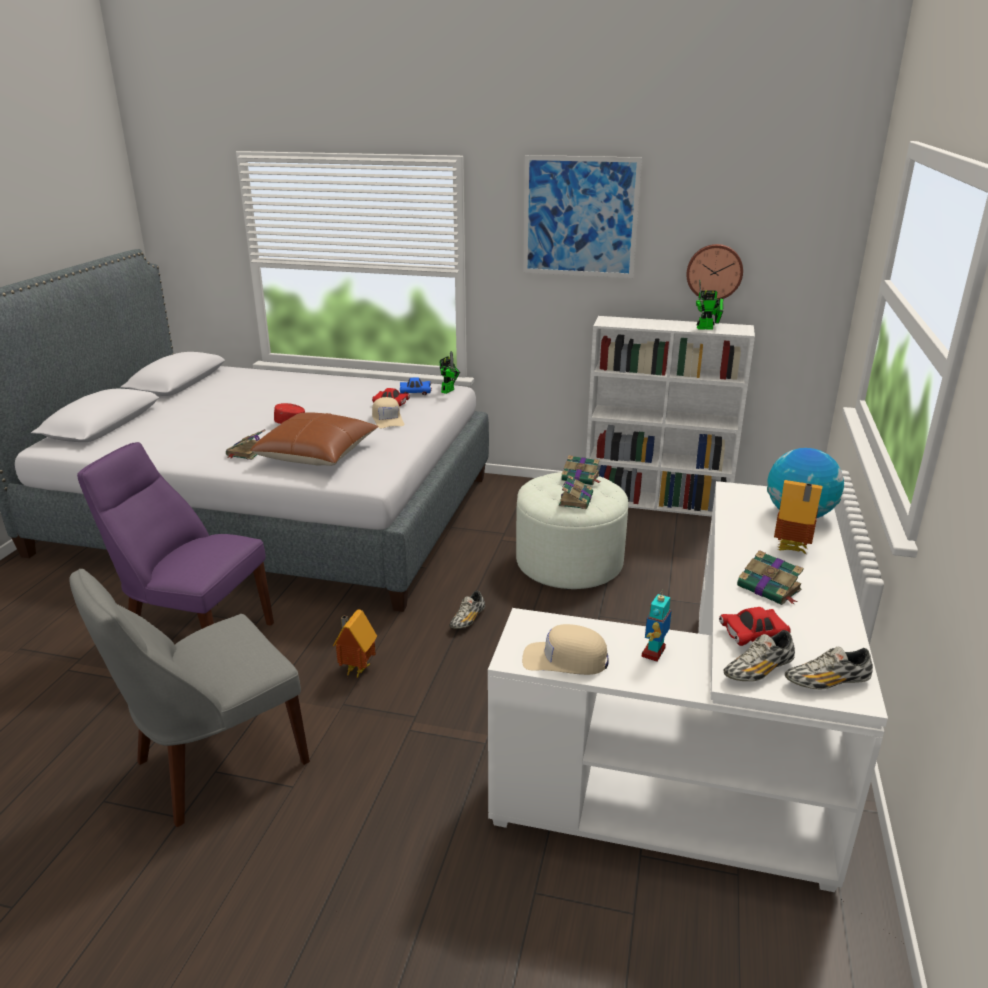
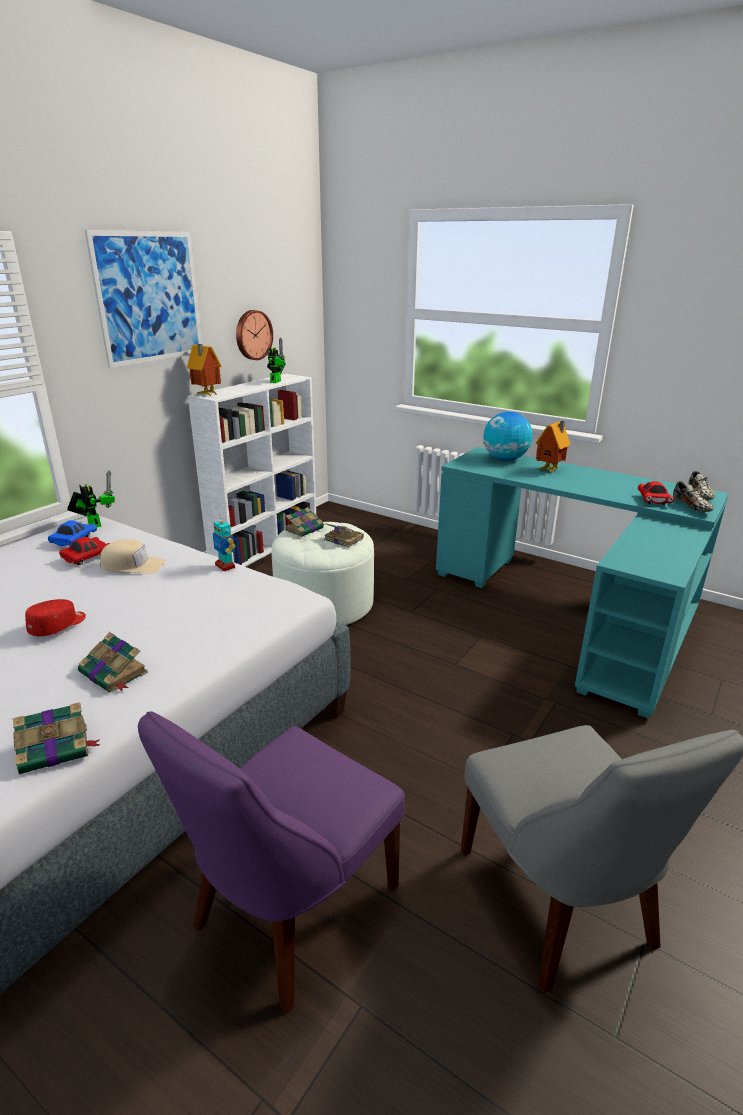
camera: 70 degrees left, 0 degrees up
(317, 453) = (187, 619): brown pillow -> none
(355, 670) = (428, 762): toy house -> toy house (206, 395)
(467, 620) = (380, 675): shoe -> none
(565, 660) = (670, 560): beige cap -> none
(654, 653) = (658, 533): toy robot -> toy robot (225, 566)
(714, 748) = (576, 610): white desk -> turquoise desk
(770, 589) = (597, 485): book -> book (56, 749)

